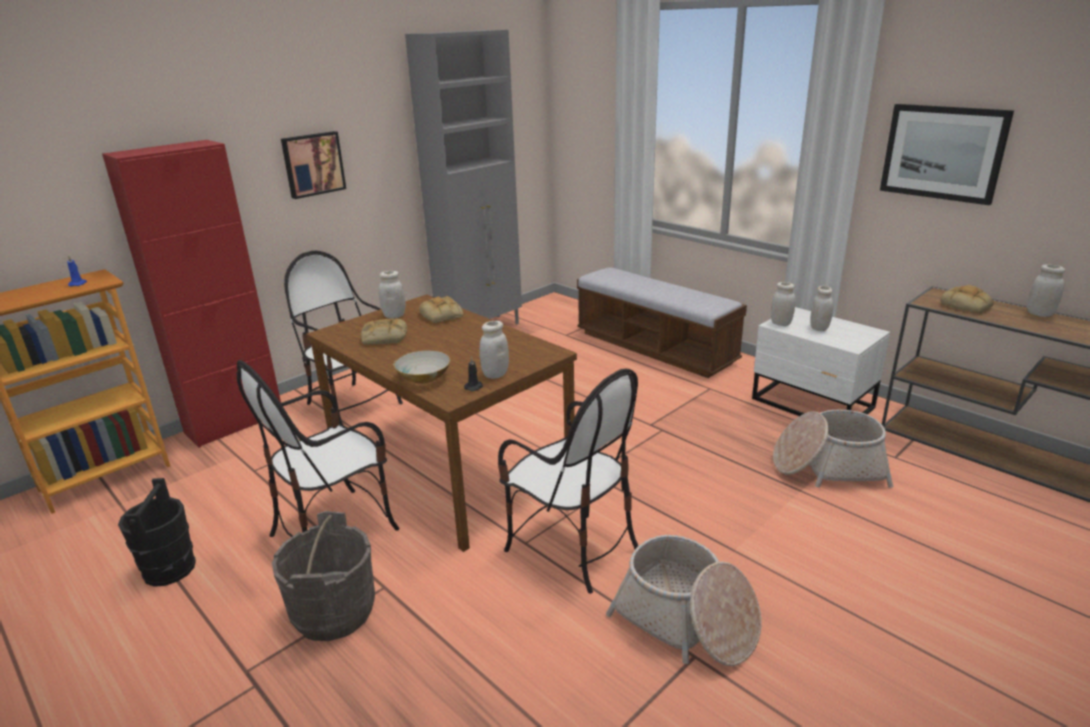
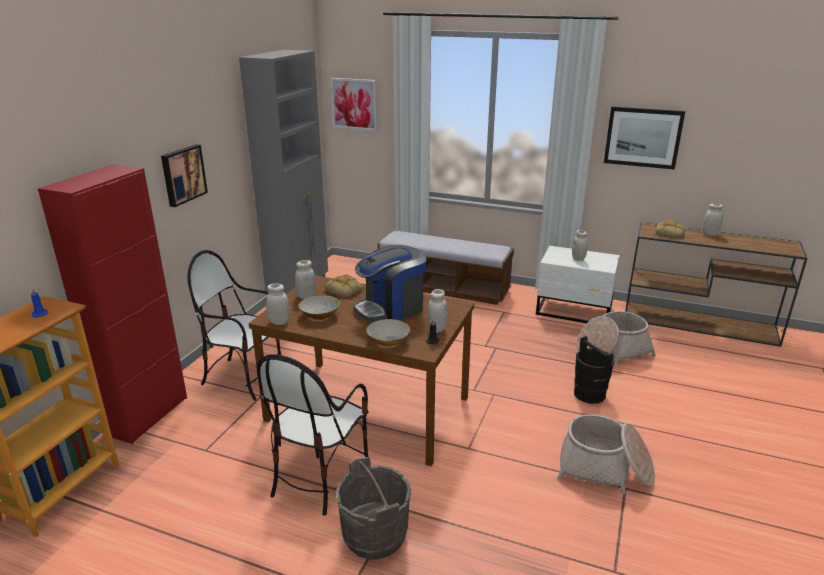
camera: 25 degrees left, 0 degrees up
(170, 568) = (206, 546): black bucket -> black bucket (589, 394)
(384, 337) = (319, 315): bread -> bowl
(469, 343) = (391, 308): none -> coffee machine
(572, 547) = (501, 443): chair -> none
(580, 104) = (354, 104): none -> picture
(780, 323) = (553, 259): white jar -> white jar (279, 322)

